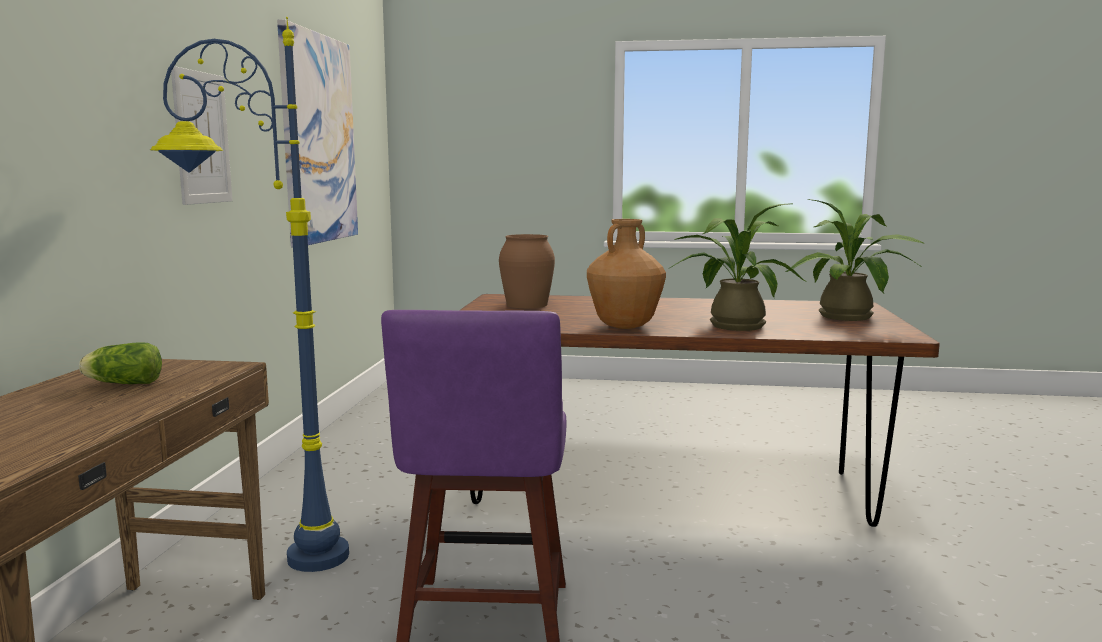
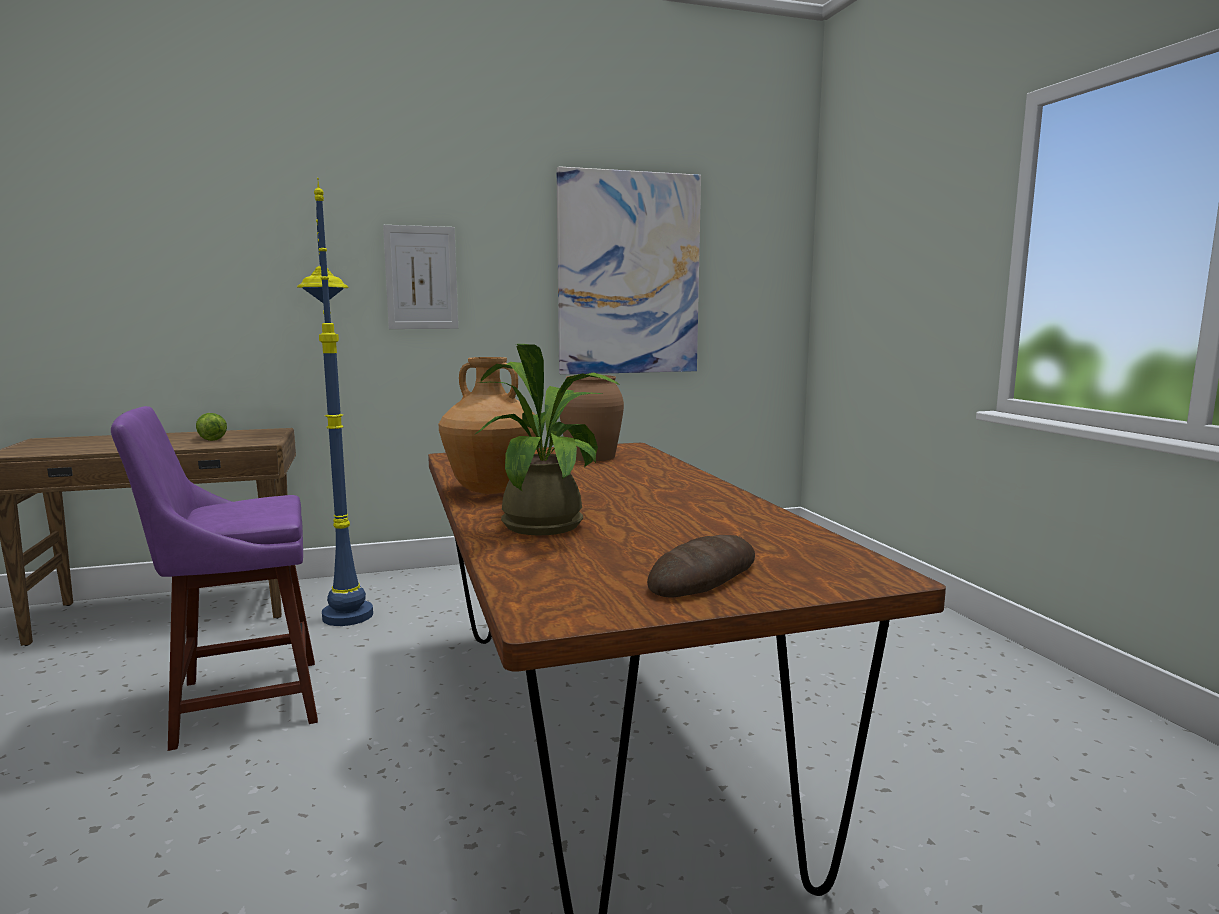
camera: 65 degrees right, 0 degrees up
(851, 318) = (703, 576): potted plant -> bread

